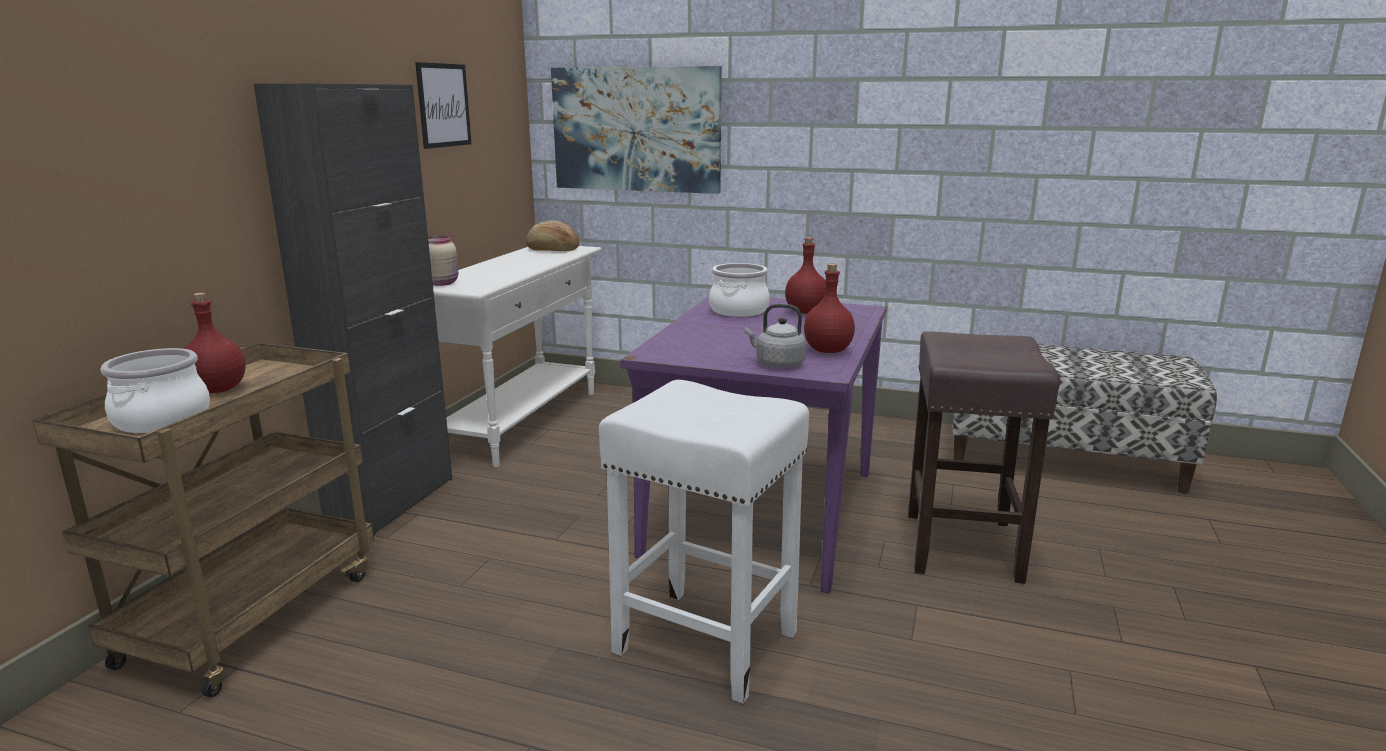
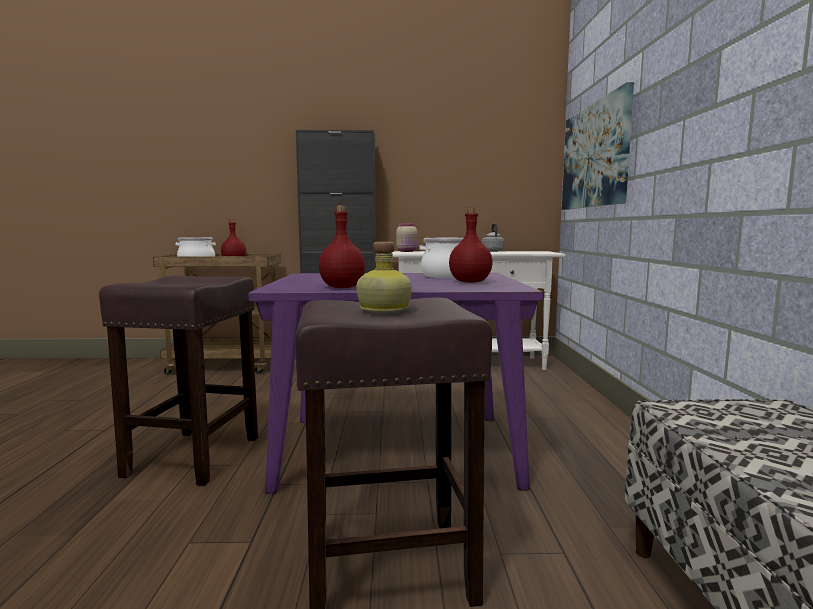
camera: 70 degrees right, 10 degrees down
(443, 105) = (456, 150): picture -> none
(552, 250) = (531, 251): bread -> none
(702, 642) = (195, 455): white stool -> brown stool
(777, 363) = (296, 283): grey kettle -> grey kettle (492, 251)
(986, 351) = (382, 309): none -> bottle

